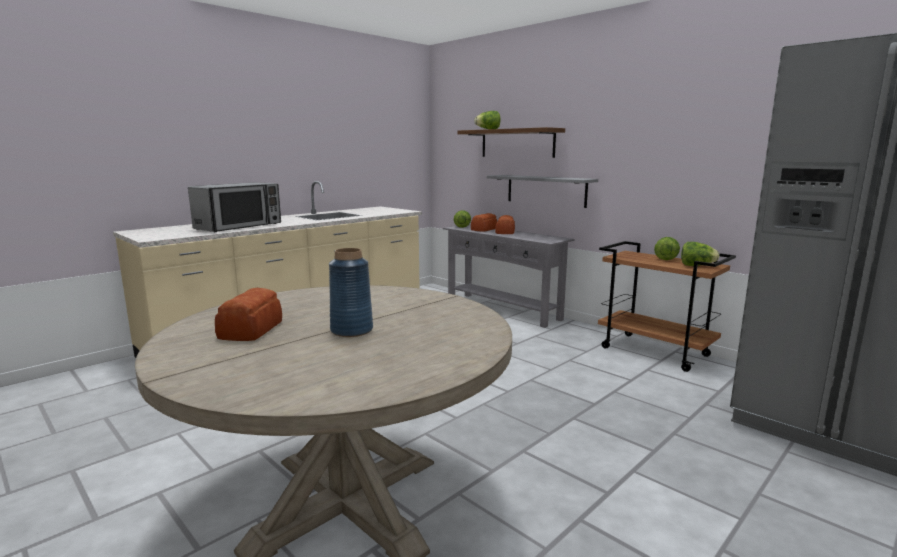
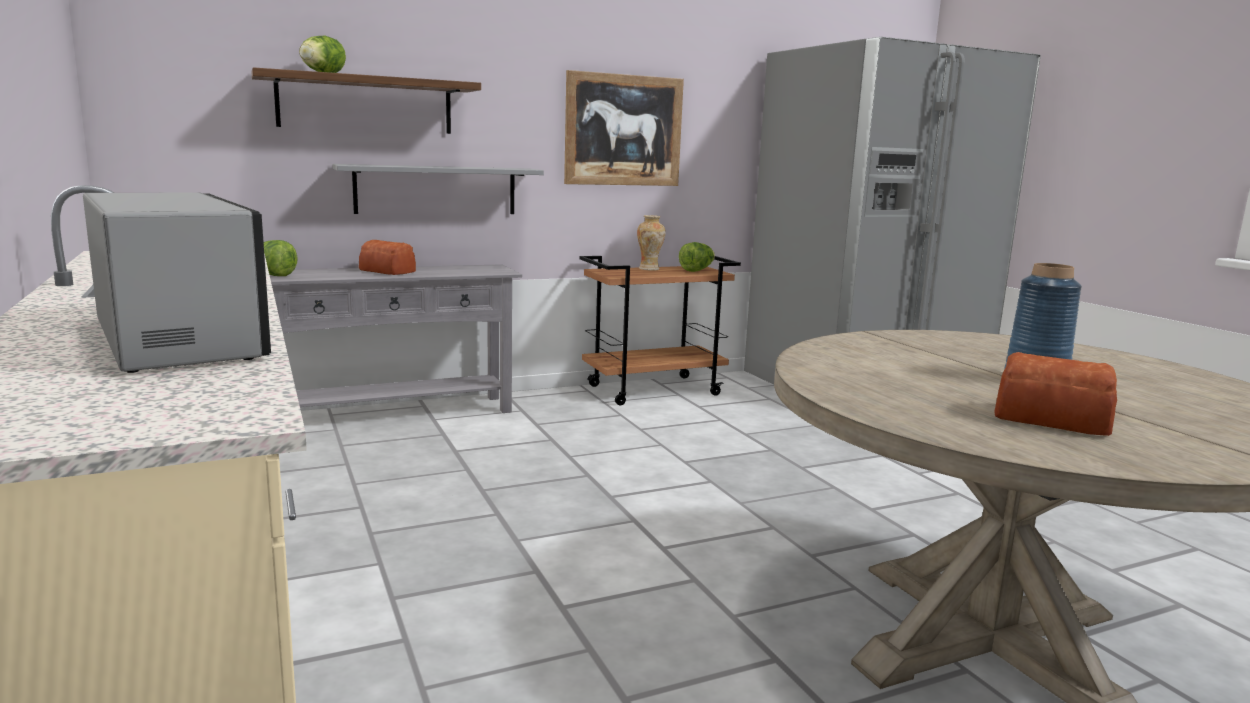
camera: 70 degrees left, 0 degrees up
(484, 229) = (336, 273): bread -> none
(666, 258) = (649, 269): lettuce -> vase
(667, 151) = (623, 130): none -> picture

